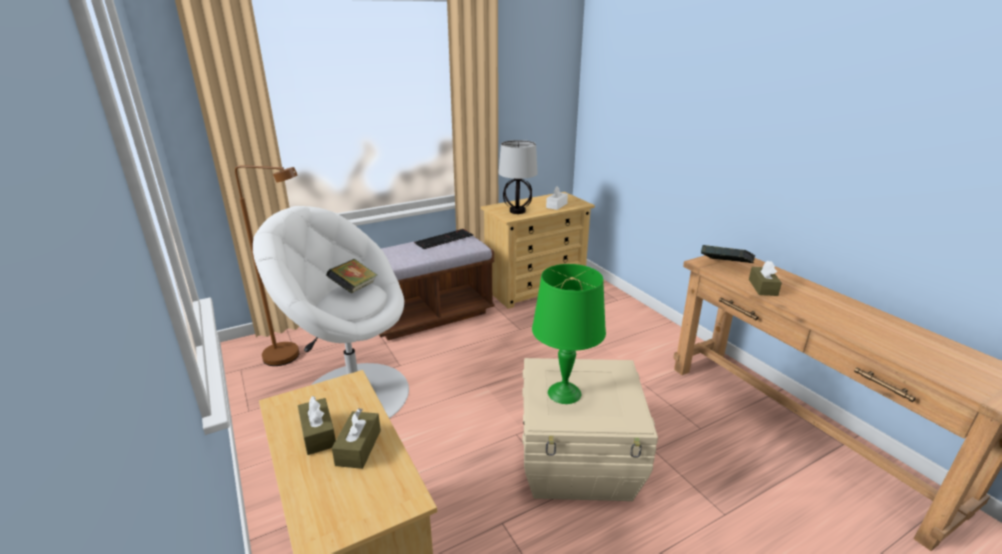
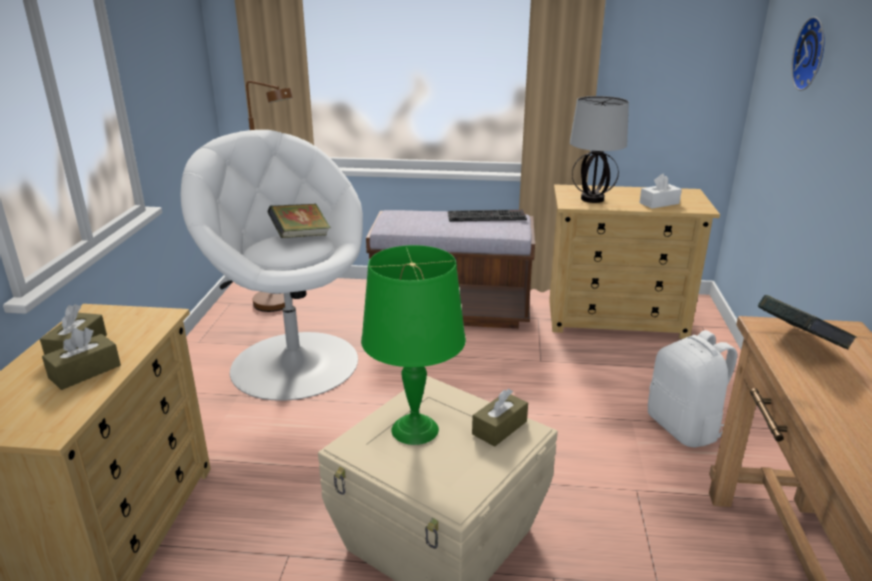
camera: 35 degrees right, 0 degrees up
(631, 339) = (684, 428): none -> white backpack
(638, 102) = (813, 54): none -> wall clock
(762, 287) = (822, 391): brown tissue box -> brown tissue box (499, 428)

